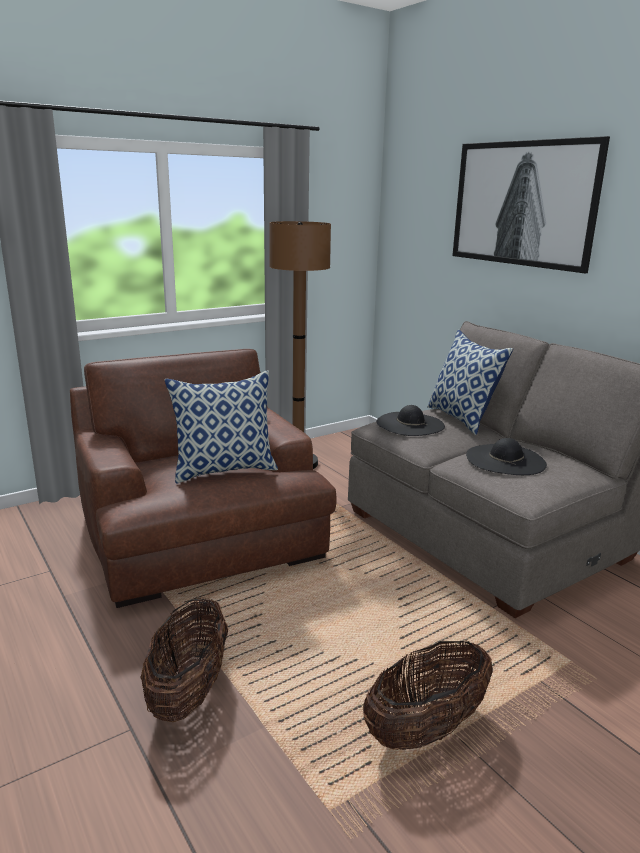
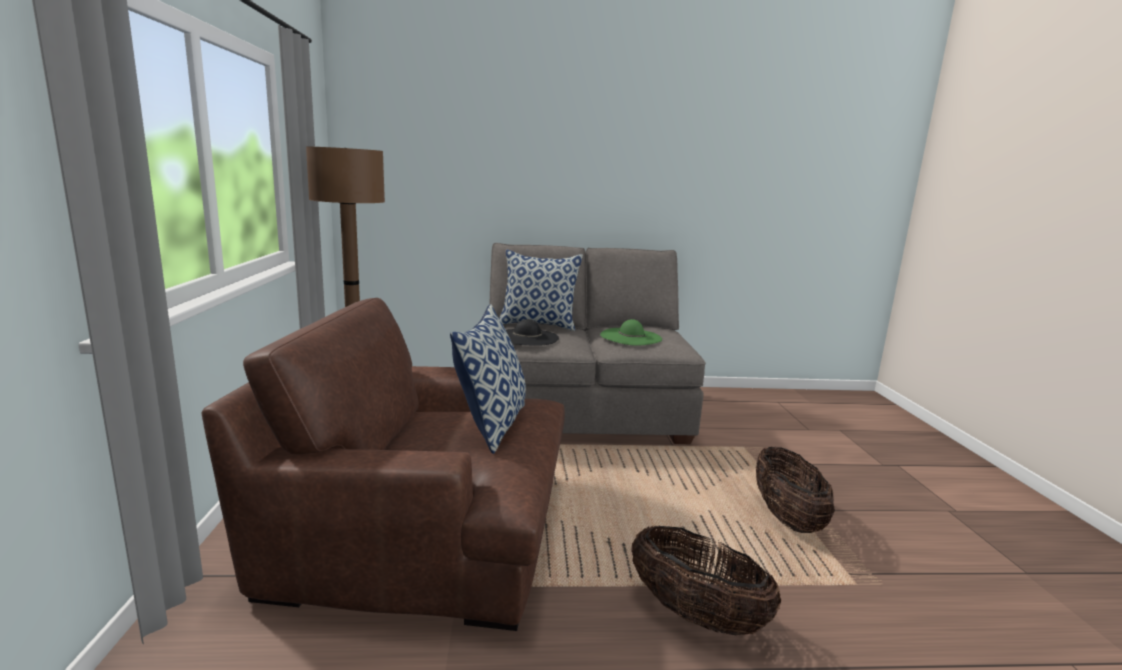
camera: 60 degrees left, 5 degrees down
(505, 459) = (630, 337): black hat -> green hat
(522, 204) = (522, 139): picture -> none

